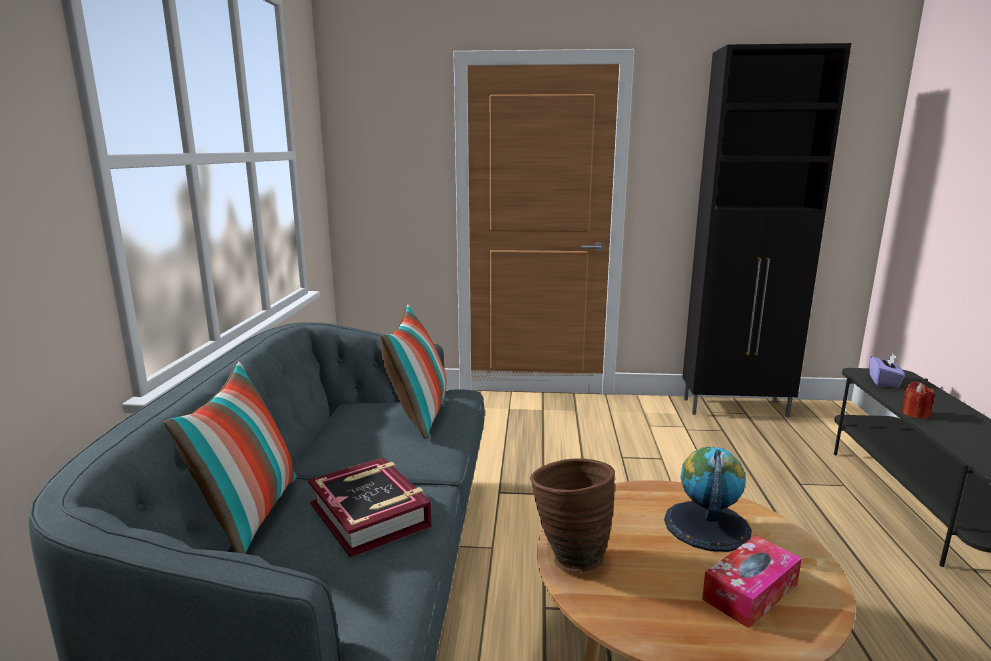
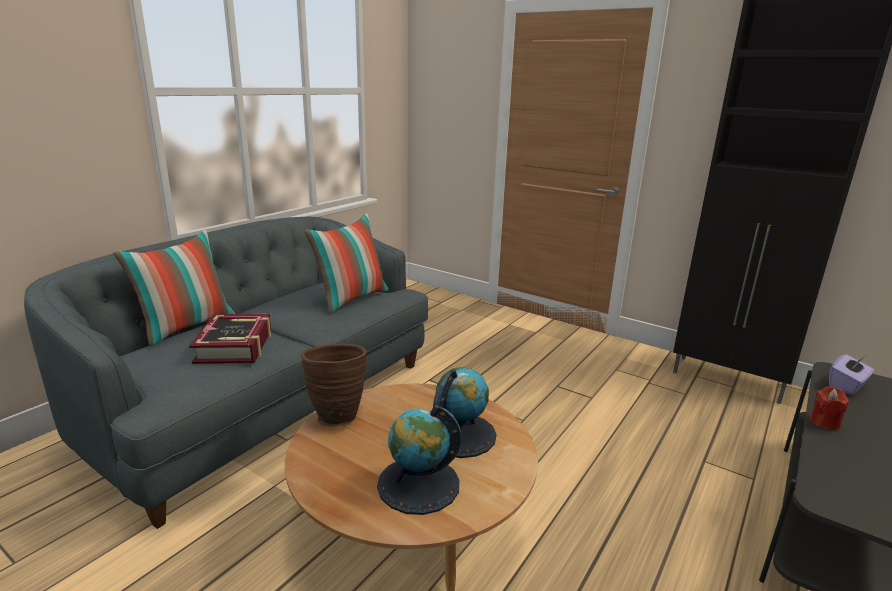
camera: 30 degrees right, 5 degrees up
(750, 592) = (418, 484): tissue box -> globe

